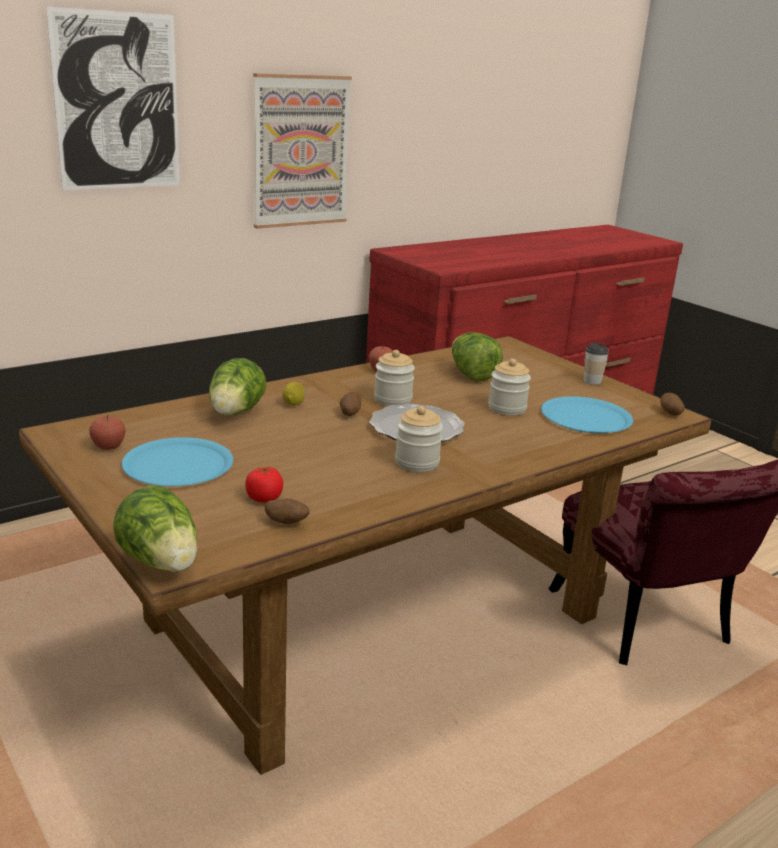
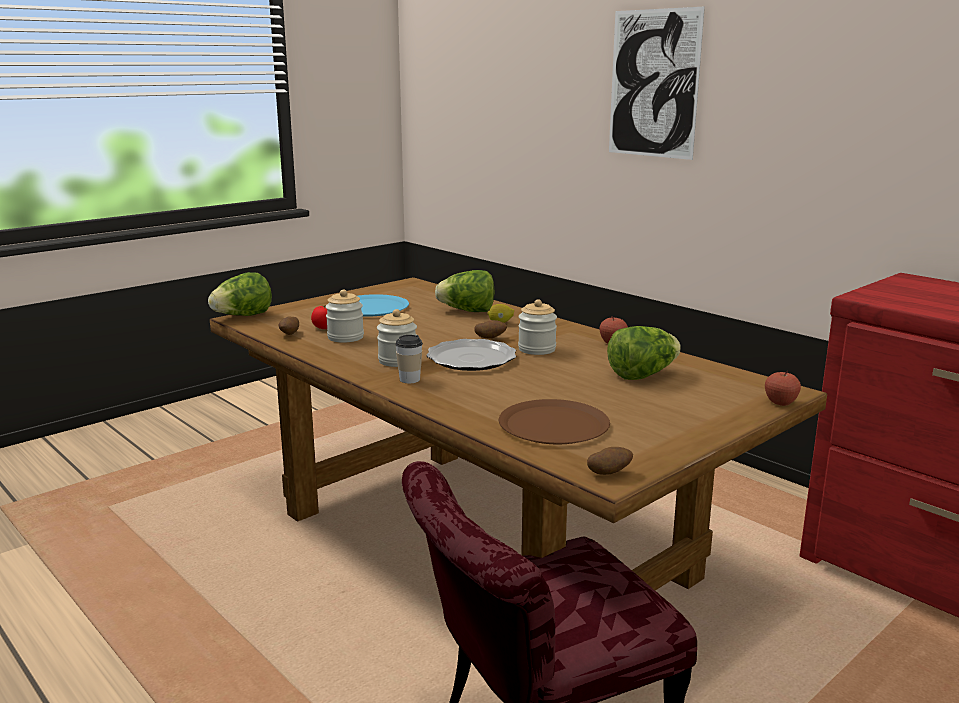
camera: 85 degrees right, 5 degrees down
(108, 447) = (393, 293): apple -> apple (780, 402)
(301, 151) = (819, 140): picture -> none
(507, 408) = (550, 390): jar -> jar (345, 337)
(586, 417) = (553, 424): blue plate -> brown plate
(592, 381) = (690, 433): cup -> cup (409, 379)

